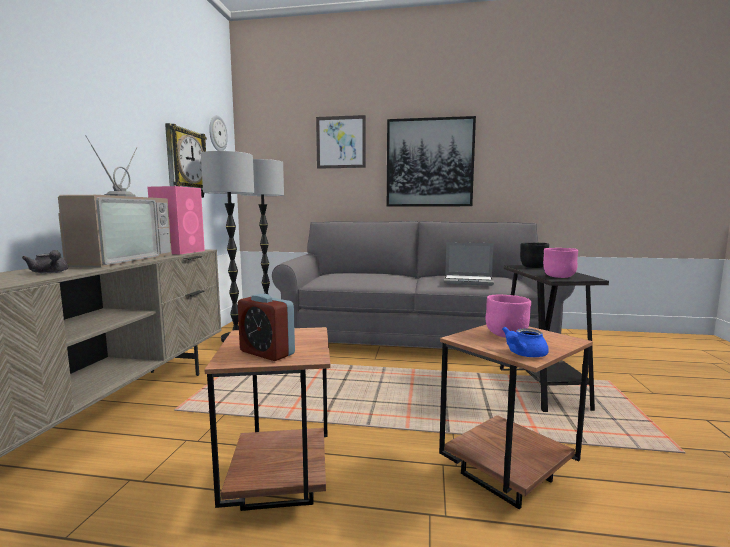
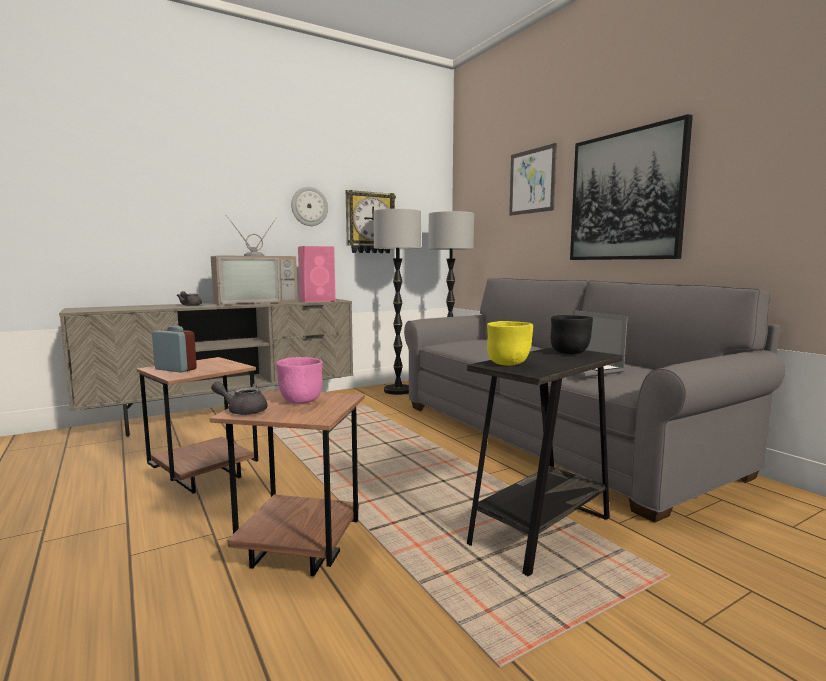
camera: 50 degrees right, 0 degrees up
(217, 133) = (421, 189): wall clock -> wall clock (309, 206)
(267, 353) = (175, 369): alarm clock -> alarm clock turned 120 degrees clockwise
(523, 354) = (243, 411): blue teapot -> grey teapot
(558, 276) = (508, 363): pink bowl -> yellow bowl

